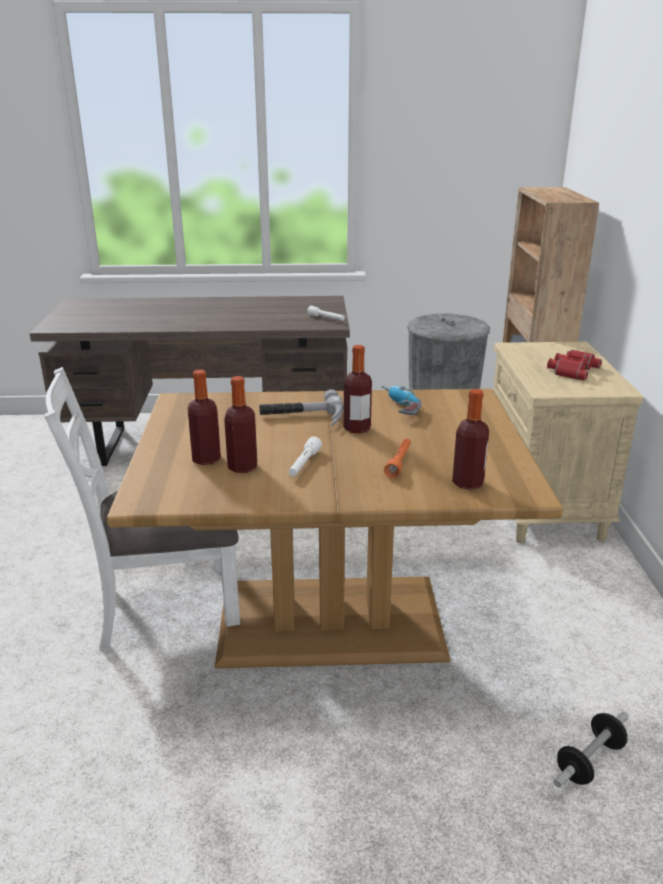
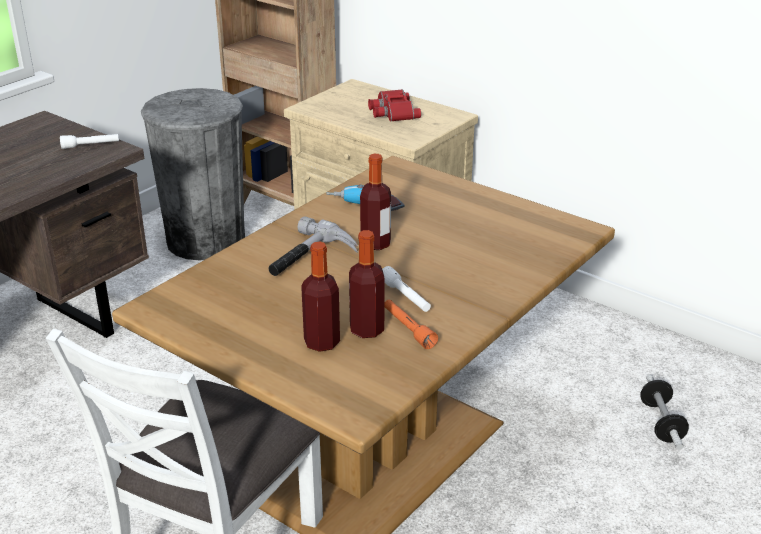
camera: 50 degrees left, 5 degrees up
(399, 463) = (465, 255): orange flashlight -> orange flashlight (408, 329)
(468, 483) = (536, 243): bottle -> none

